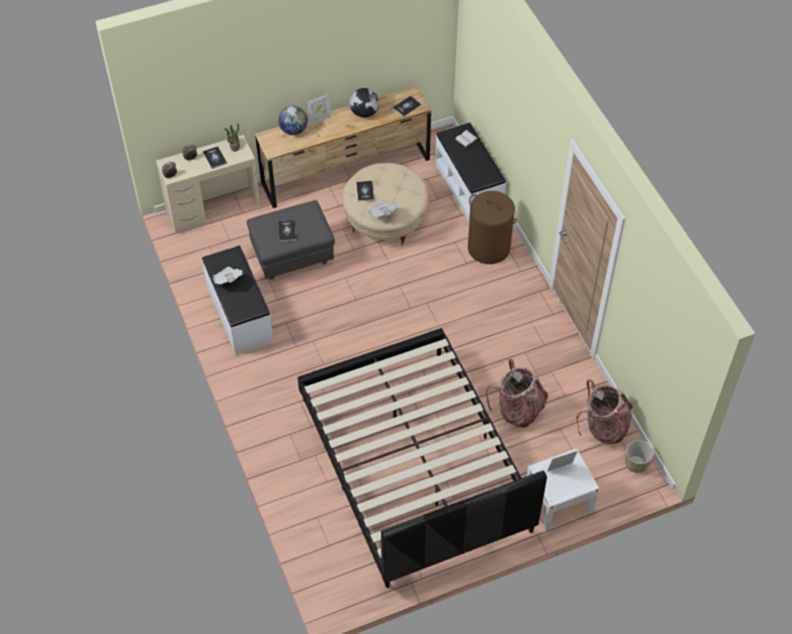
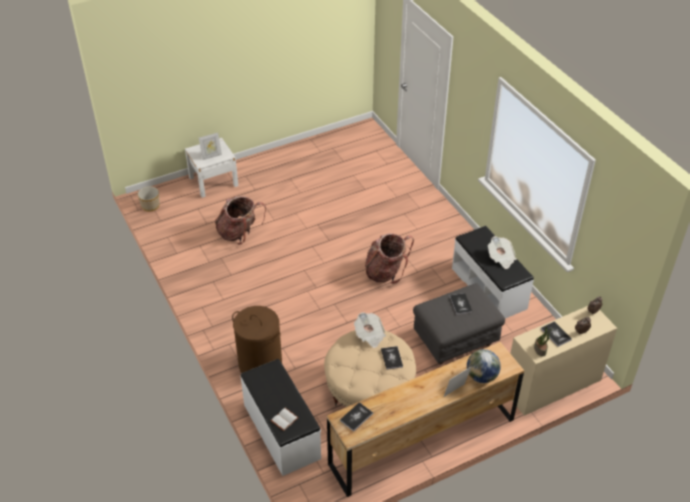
camera: 175 degrees right, 10 degrees down
(364, 112) = (405, 405): globe -> none
(414, 464) = (321, 195): black bed -> none
(604, 427) = (171, 226): backpack -> backpack (386, 272)

